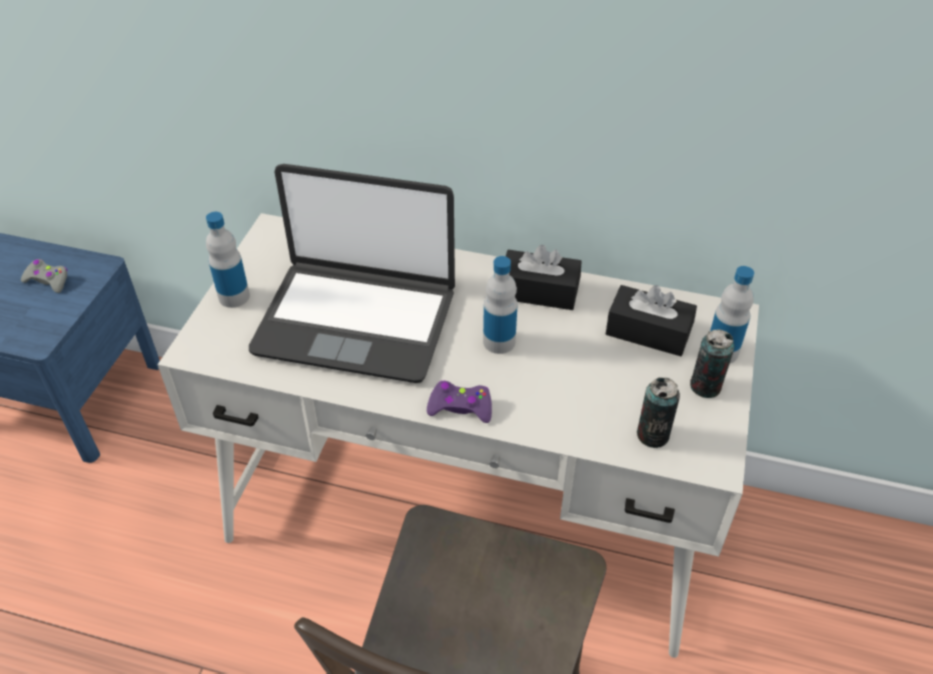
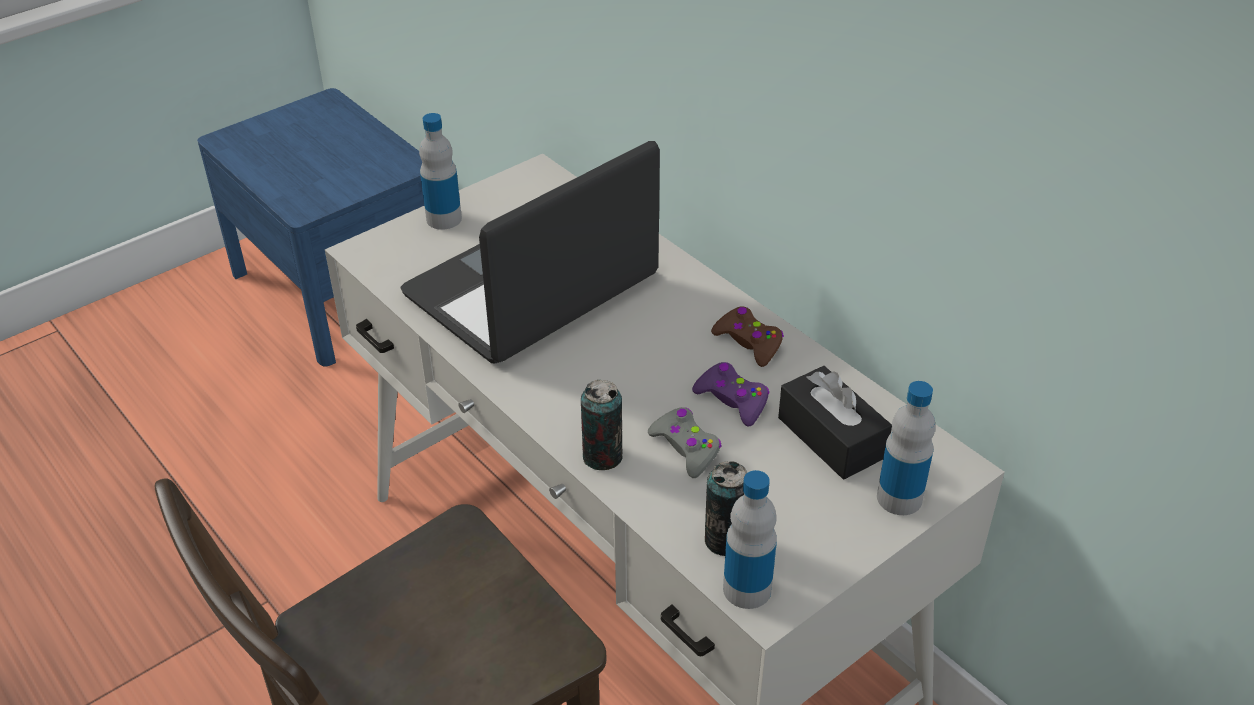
camera: 35 degrees right, 5 degrees down
(48, 280) = (357, 160): grey game controller -> grey game controller (686, 448)
(356, 321) = (533, 289): laptop -> laptop turned 90 degrees clockwise
(460, 407) = (552, 414): purple game controller -> purple game controller (732, 400)
(499, 341) = (654, 371): bottle -> bottle (747, 589)
(539, 291) = (749, 342): black tissue box -> brown game controller
(705, 386) = (839, 523): can -> can (602, 456)

